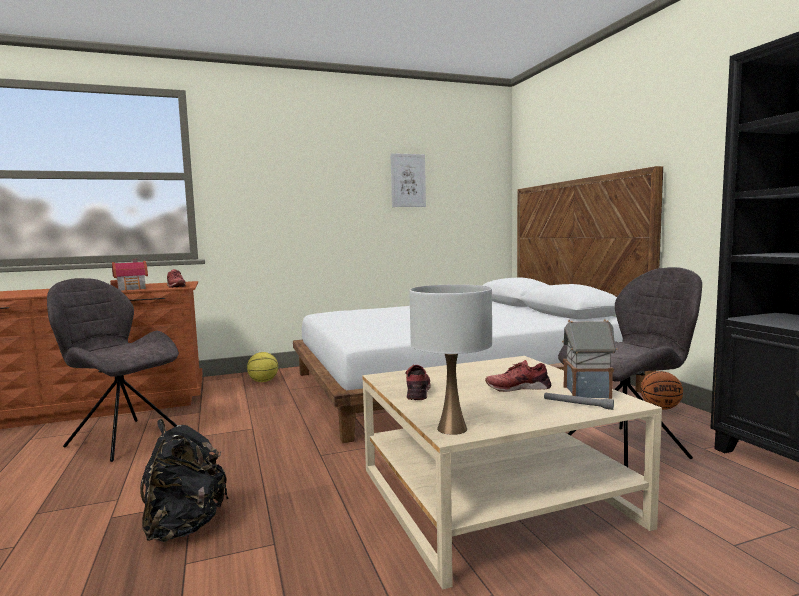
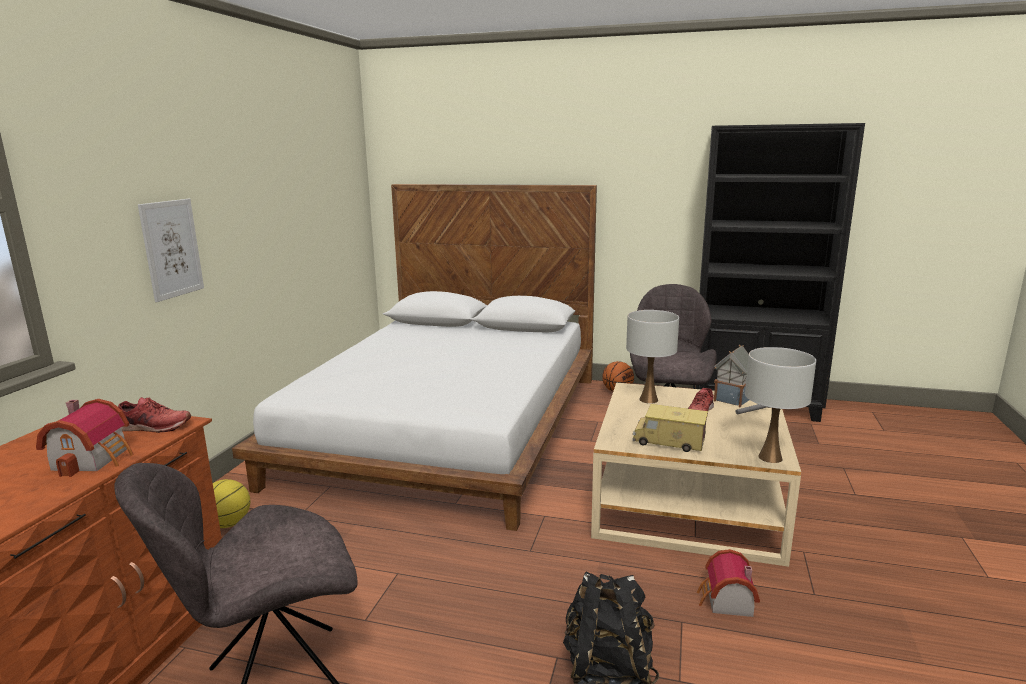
camera: 55 degrees left, 10 degrees up
(327, 561) = (726, 602): none -> toy house
(408, 180) = (290, 179): picture -> picture (171, 249)
(418, 390) = (669, 442): red shoe -> toy truck
(506, 369) = (648, 399): none -> white table lamp

